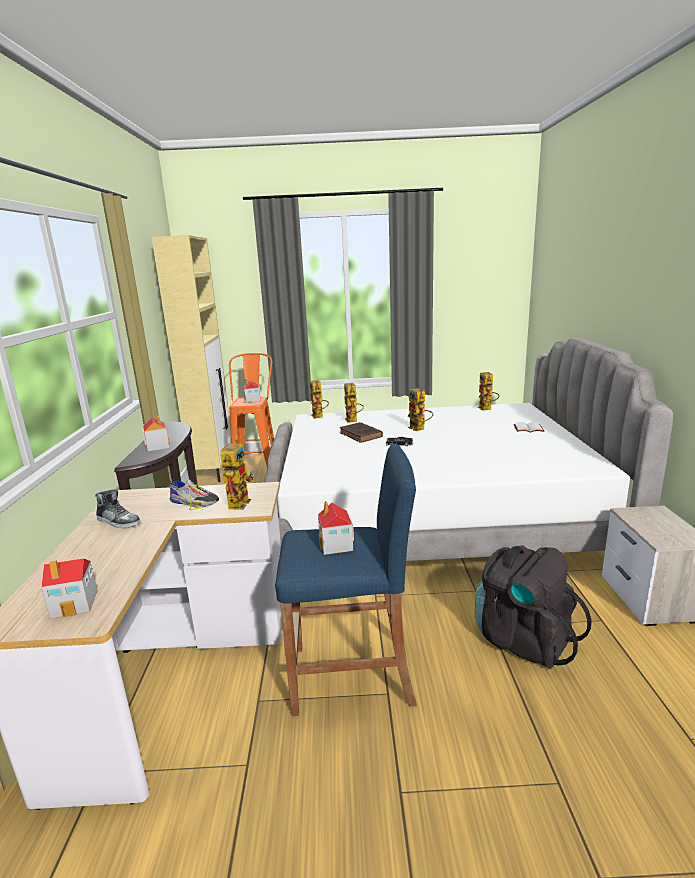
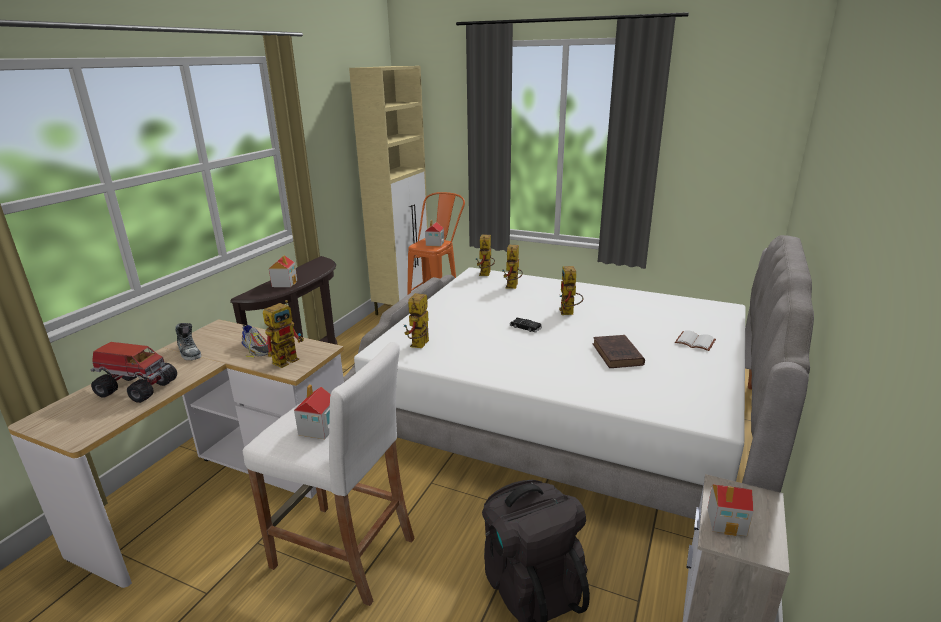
camera: 25 degrees right, 5 degrees up
(75, 603) = (87, 418): toy house -> toy house (727, 522)
(99, 564) = (136, 388): none -> toy truck
(351, 676) = (343, 552): blue stool -> white stool
(361, 435) = (501, 307): brown book -> brown book (618, 355)
(487, 409) = (677, 303): toy robot -> toy robot (420, 346)

